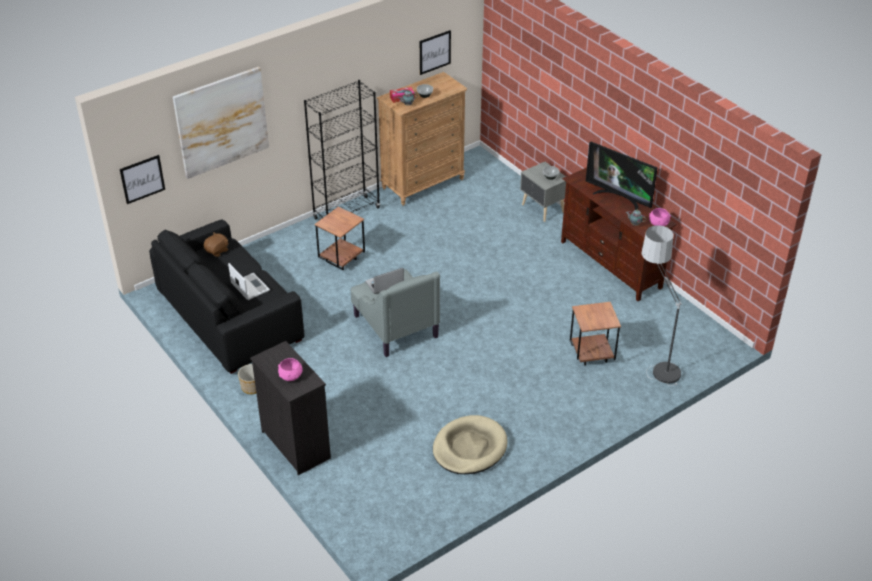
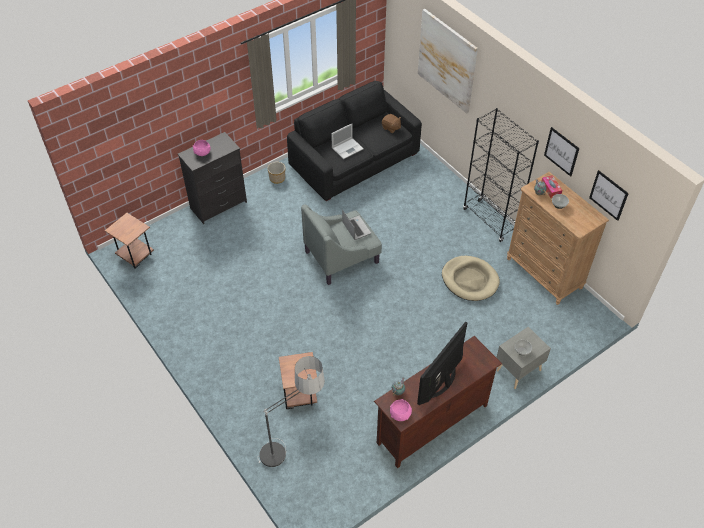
camera: 90 degrees right, 10 degrees up
(142, 179) = (398, 44): picture -> picture (561, 151)
(342, 260) = (424, 220): brown side table -> brown side table (135, 257)
(469, 448) = (201, 304): beige dog bed -> beige dog bed (470, 280)

